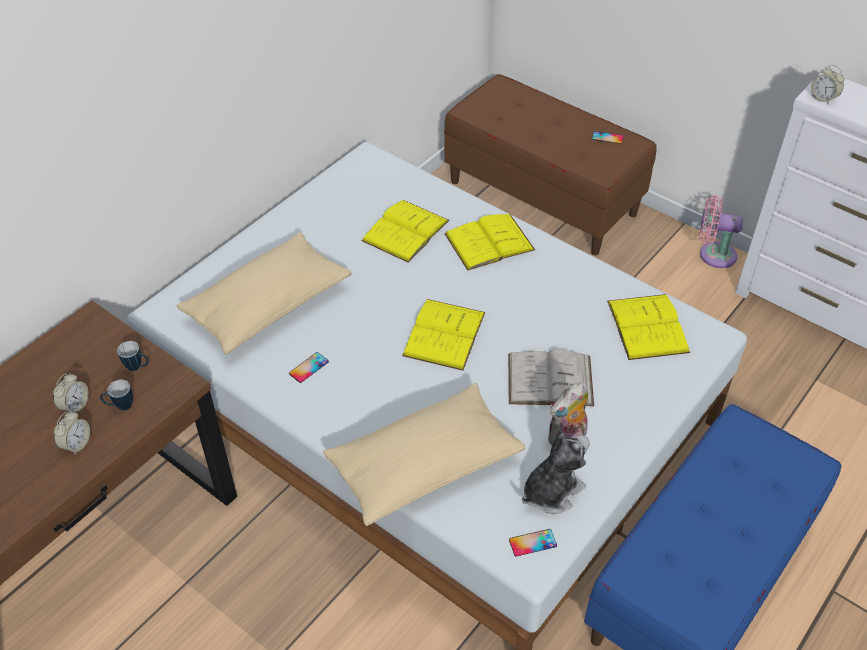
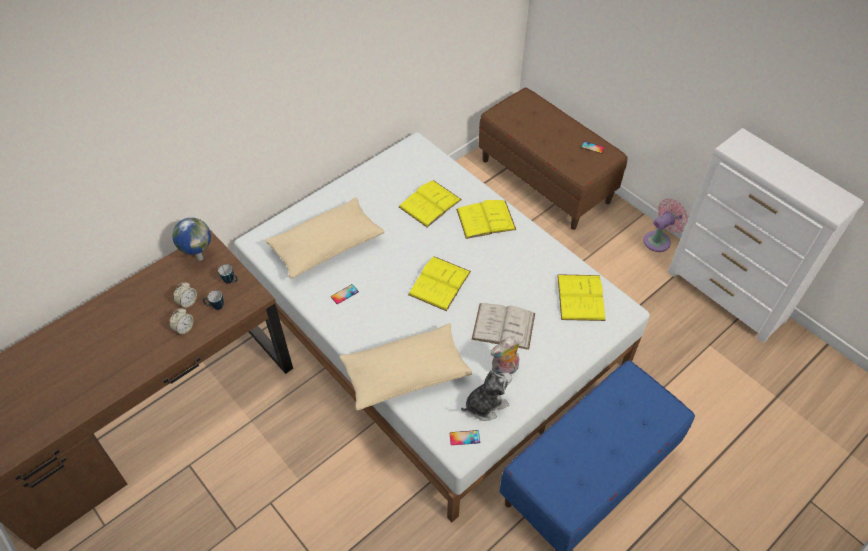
camera: 10 degrees right, 5 degrees up
(82, 341) = (199, 258): none -> globe
(713, 254) = (659, 240): pink fan -> pink fan turned 120 degrees clockwise
(823, 98) = (735, 151): alarm clock -> none

